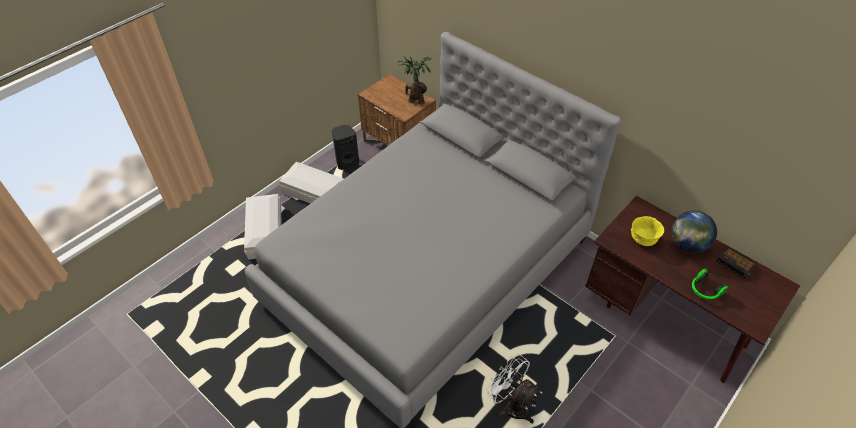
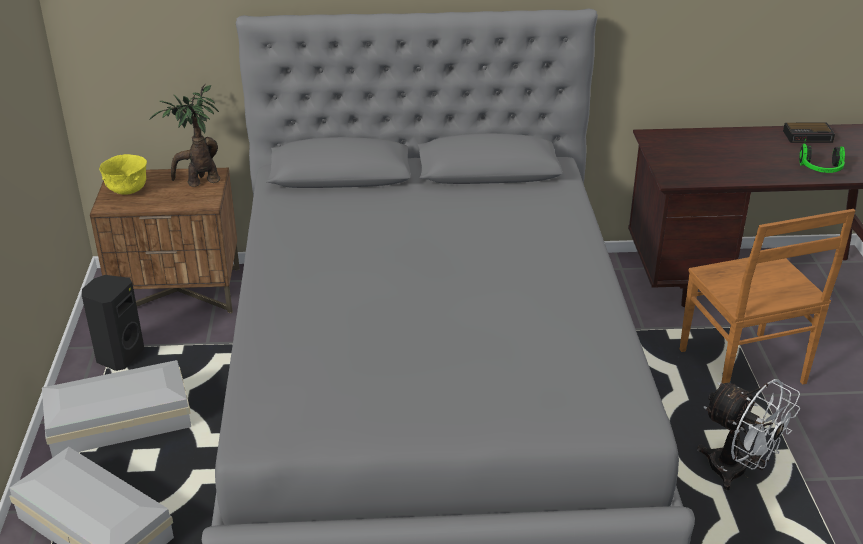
camera: 45 degrees left, 15 degrees down
(511, 405) = (737, 472): white fan -> white fan turned 135 degrees counterclockwise
(589, 361) = (743, 369): none -> brown chair
(643, 240) = (703, 161): yellow bowl -> yellow bowl (127, 191)
(687, 245) = (745, 143): globe -> none

